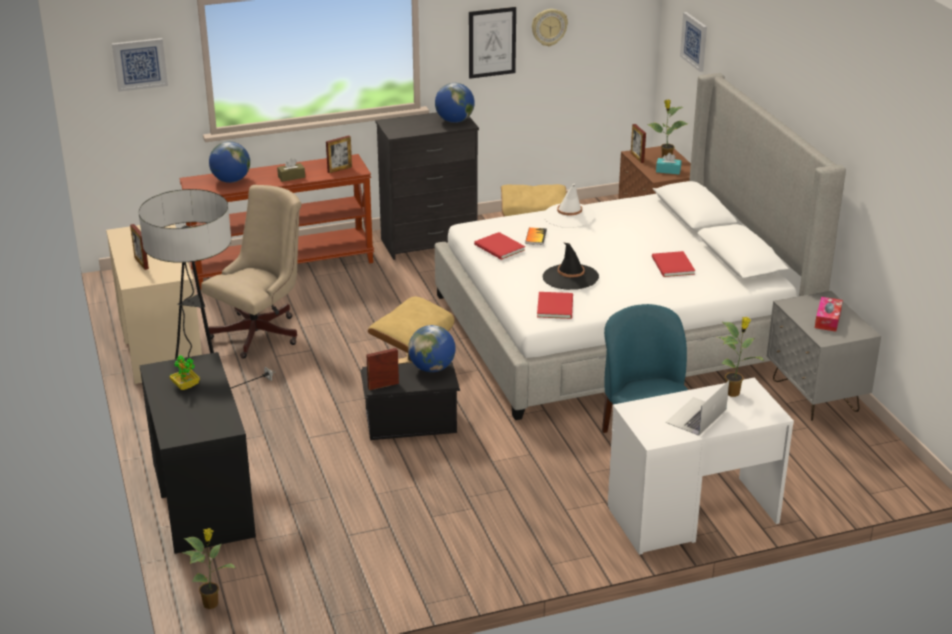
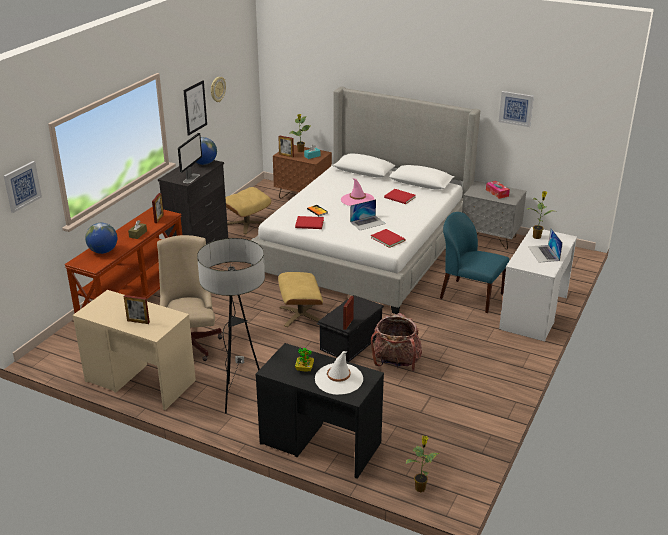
camera: 45 degrees left, 0 degrees up
(409, 132) = (191, 178): none -> monitor
(418, 470) = (396, 362): none -> backpack
(432, 368) = (354, 303): globe -> none
(569, 216) = (311, 195): white hat -> white hat (339, 379)
(570, 277) = (367, 223): black hat -> laptop
(611, 245) = (357, 200): none -> pink hat
(694, 41) = (302, 75): picture -> picture (516, 108)

